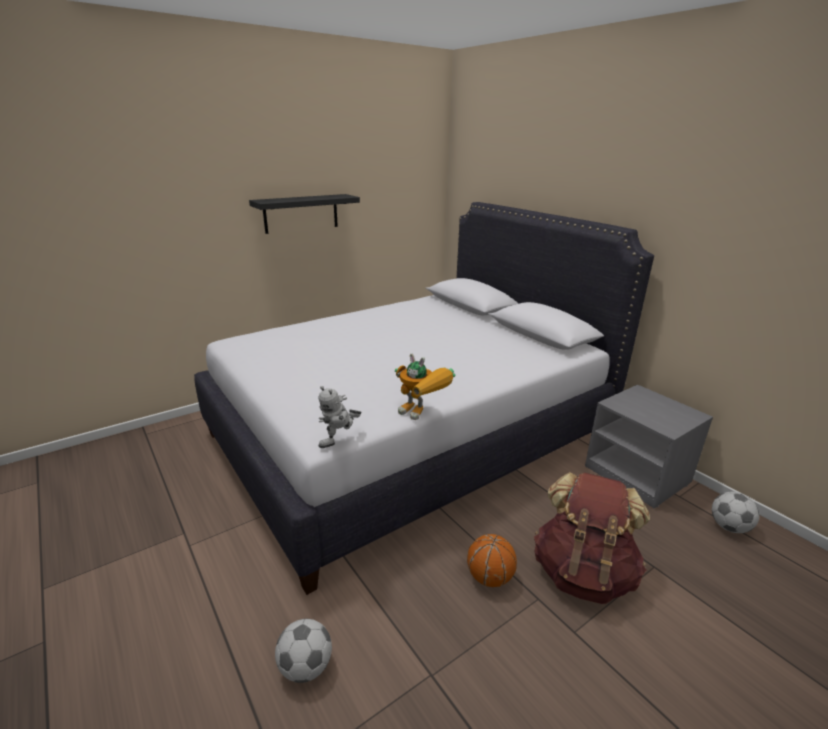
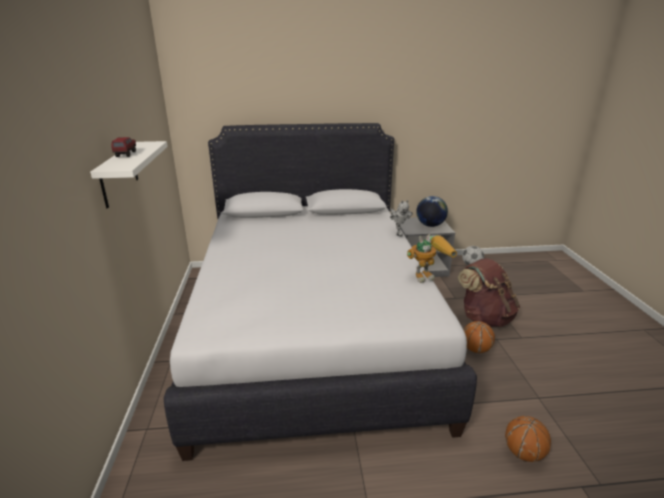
camera: 60 degrees left, 0 degrees up
(301, 197) = (125, 154): none -> toy truck
(301, 213) = (119, 173): black shelf -> white shelf
(306, 667) = (523, 453): football -> basketball
(340, 442) = (448, 313): toy robot -> toy robot (398, 232)
(661, 414) = (430, 225): none -> globe

